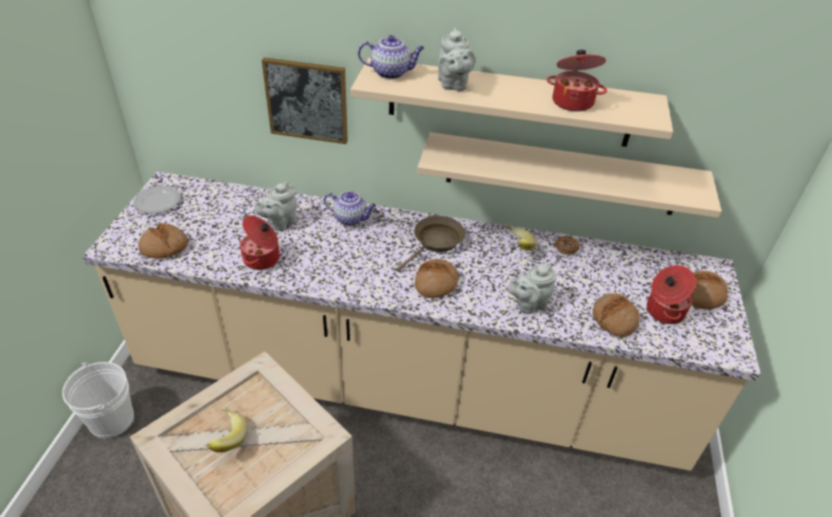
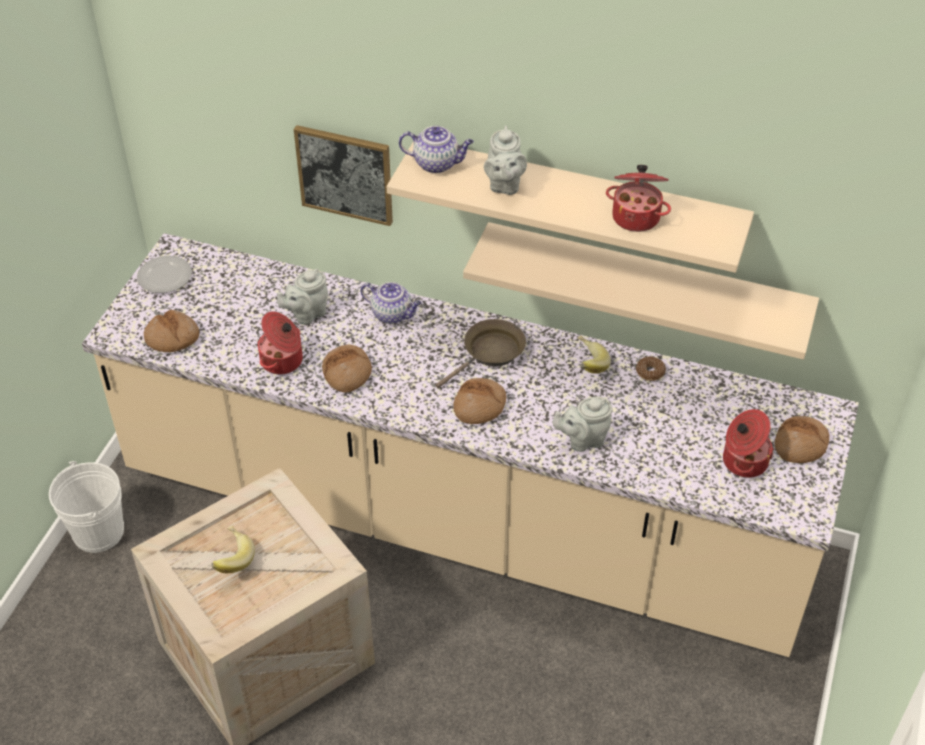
camera: 10 degrees right, 5 degrees up
(614, 319) = (680, 466): bread -> bread (347, 373)

